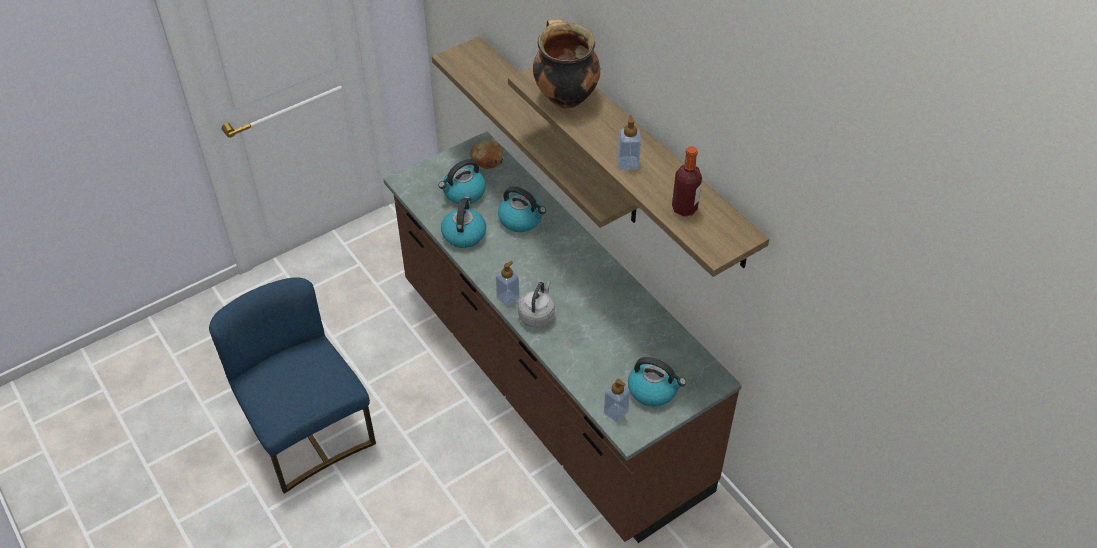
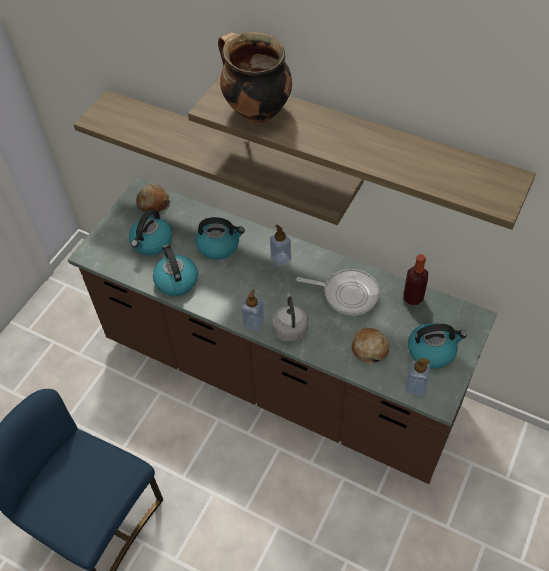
camera: 25 degrees left, 5 degrees up
(596, 363) = (369, 349): none -> bread
(610, 308) = (347, 294): none -> frying pan
(628, 163) = (361, 152): soap dispenser -> soap dispenser (281, 259)
(684, 208) = (443, 175): bottle -> bottle (413, 298)

